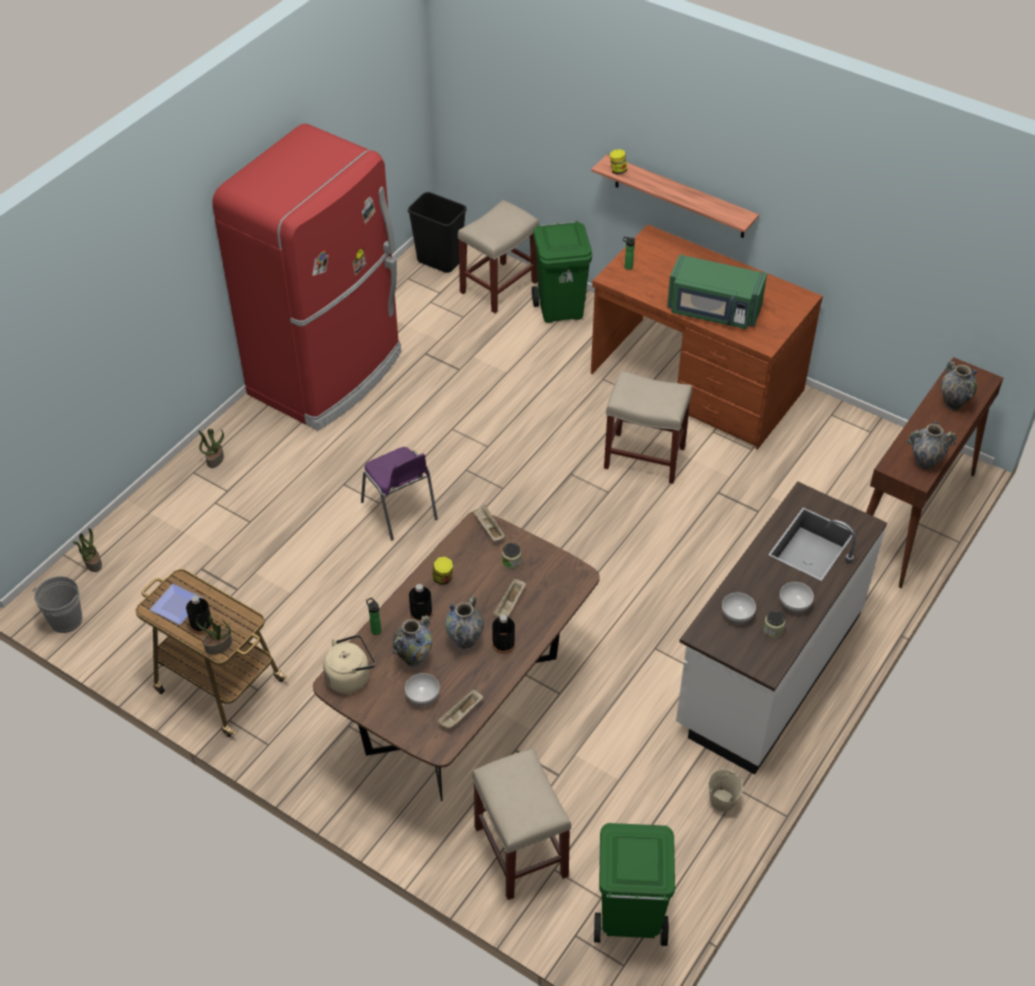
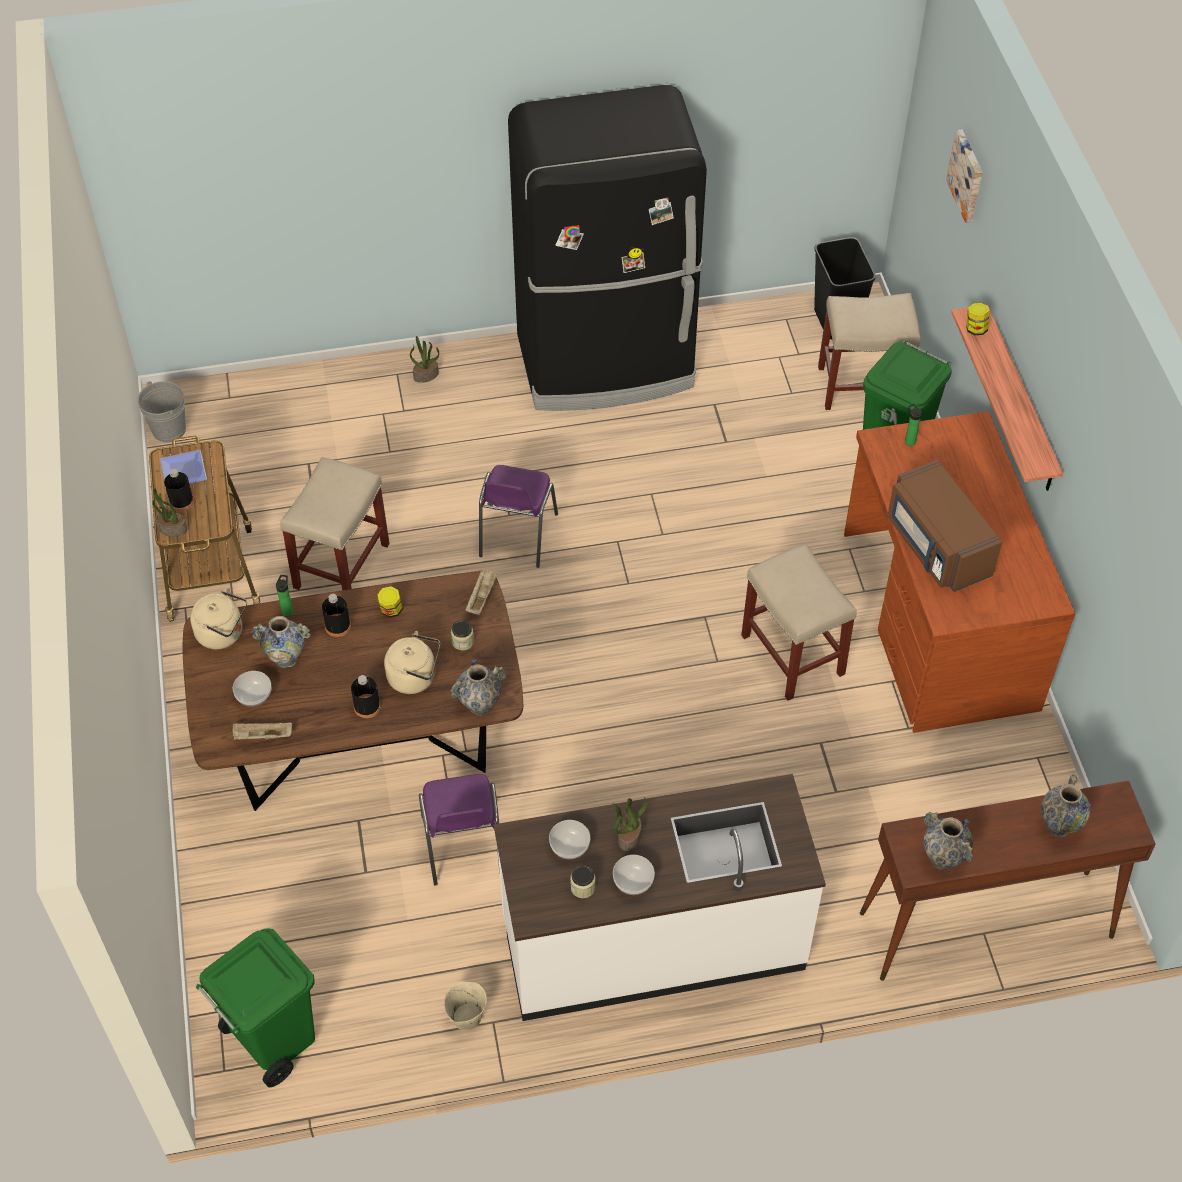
camera: 45 degrees right, 5 degrees up
(92, 563) = (238, 396): potted plant -> potted plant (629, 835)
(328, 374) = (606, 363): red fridge -> black fridge
(465, 641) = (341, 678): vase -> vase (480, 706)
(510, 604) = (415, 677): beige tray -> beige kettle
(520, 850) = (262, 905): beige stool -> beige stool (342, 564)
(540, 77) = (967, 175): none -> picture
(598, 711) = (463, 847): none -> purple chair
(713, 311) = (936, 546): green microwave -> brown microwave

